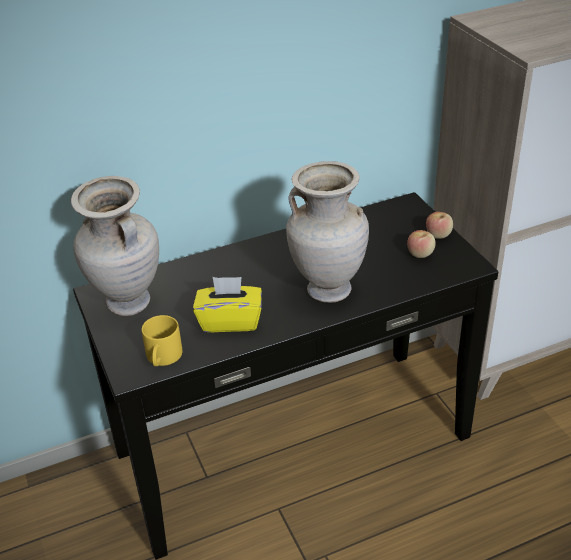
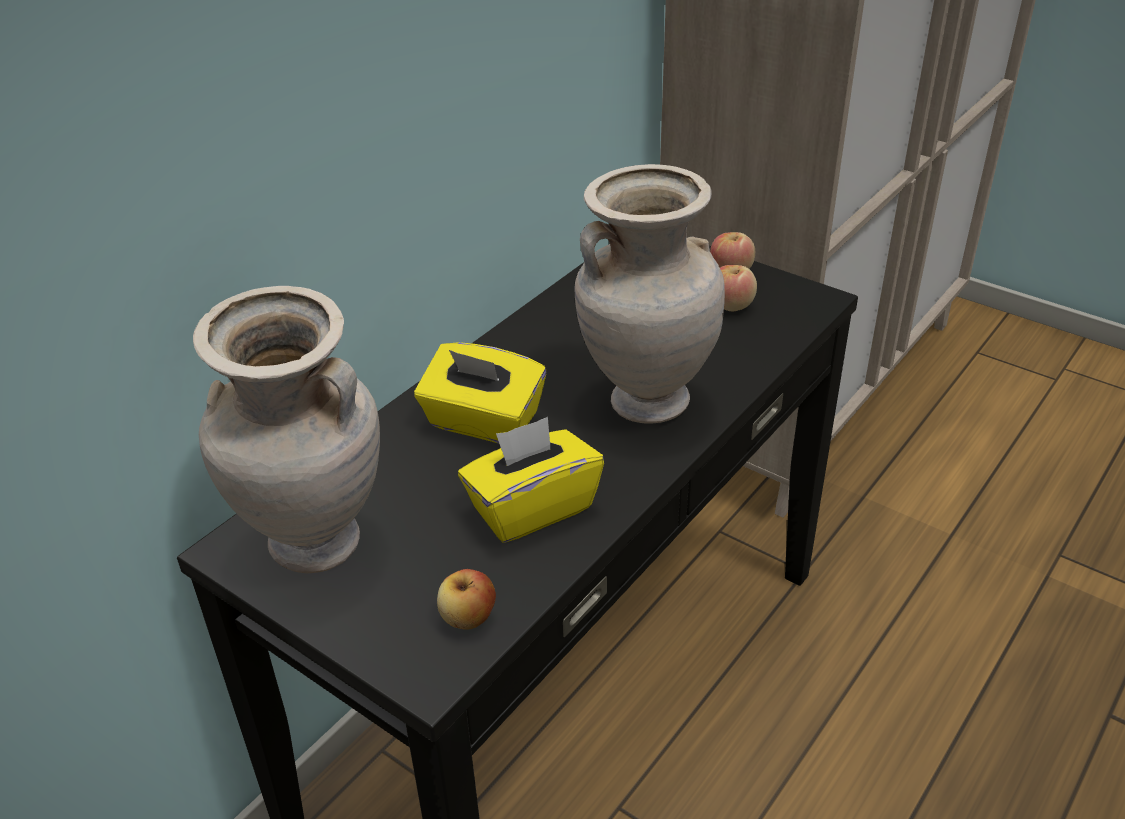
camera: 30 degrees left, 0 degrees up
(163, 358) = (468, 618): yellow mug -> apple
(242, 273) = (483, 422): none -> yellow tissue box

